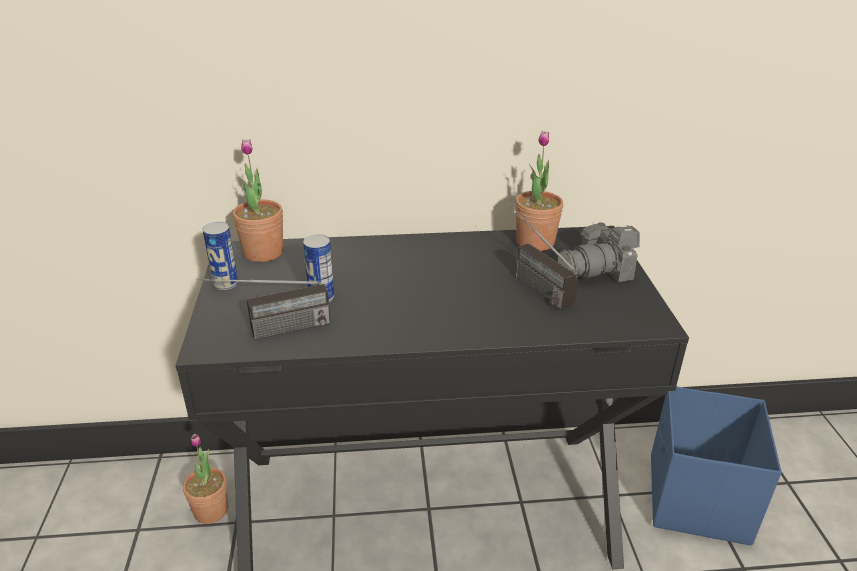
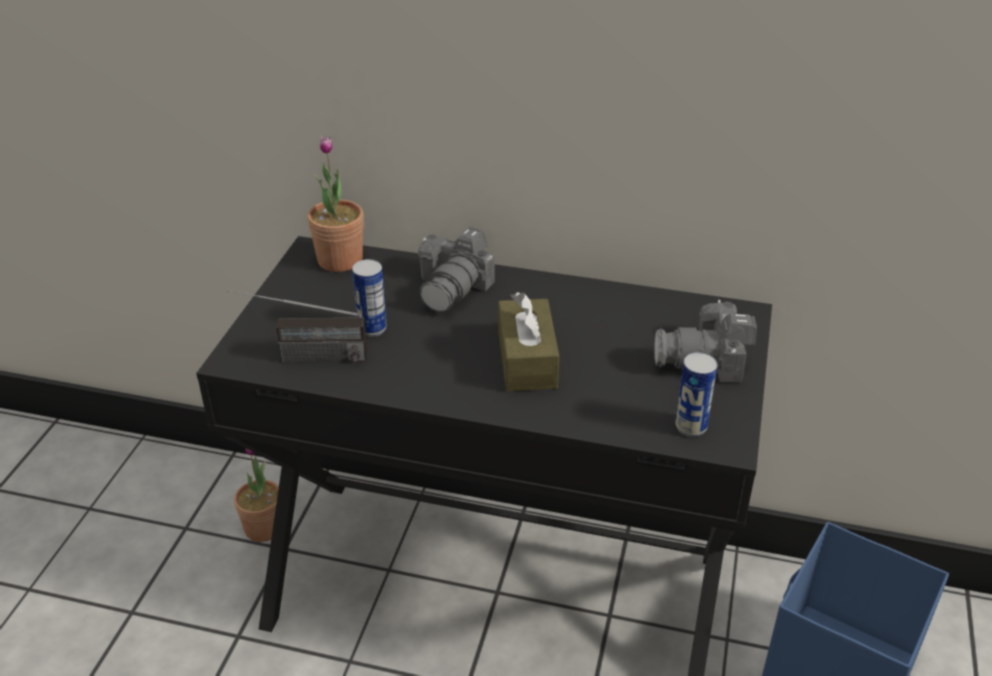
camera: 20 degrees right, 5 degrees up
(226, 284) = (284, 291): can -> can (691, 427)
(372, 256) = (454, 287): none -> camera
(464, 296) = (527, 360): none -> brown tissue box
(530, 282) = (613, 359): radio -> none
(535, 242) = (654, 308): potted plant -> none

